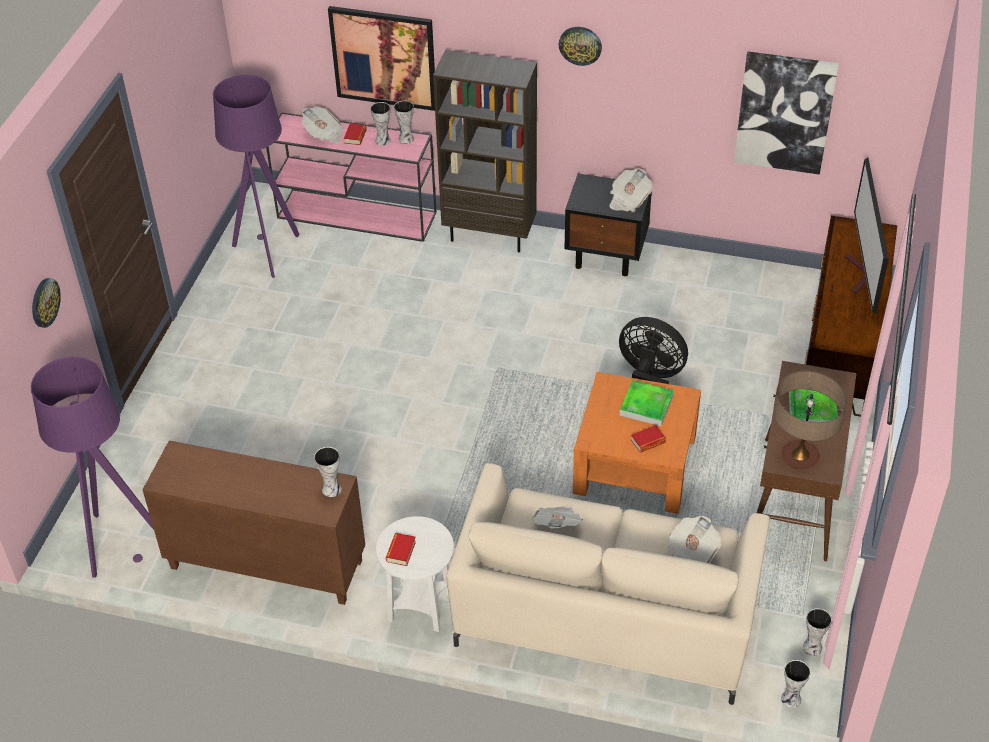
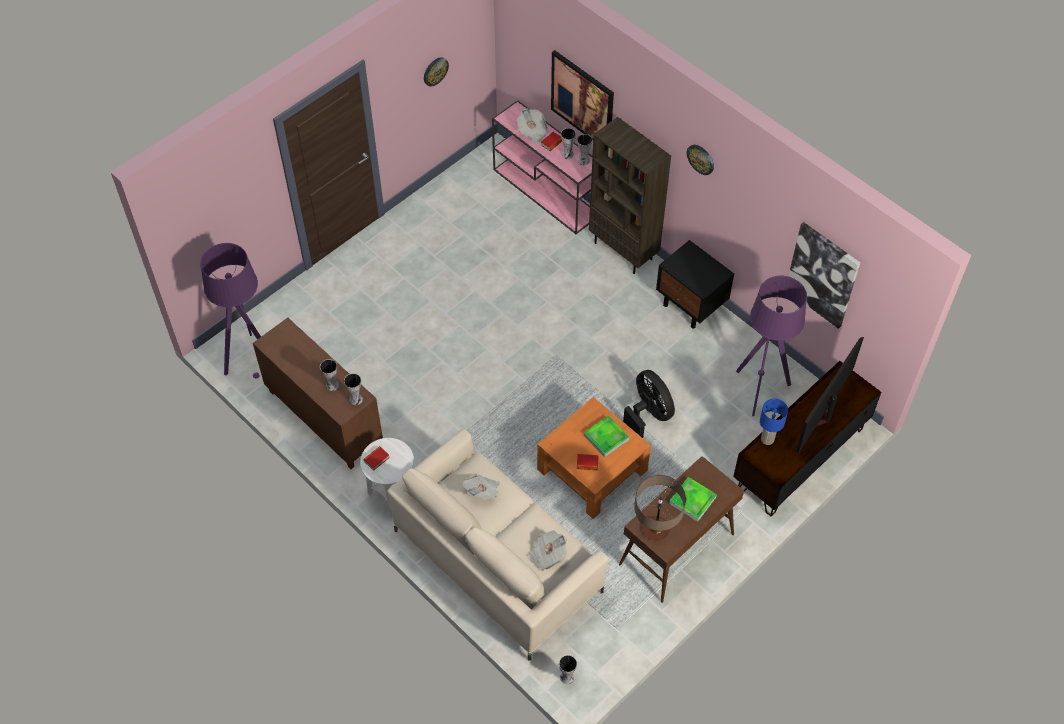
camera: 30 degrees right, 10 degrees up
(44, 302) = (249, 197): wall clock -> wall clock (435, 71)
(268, 252) = (470, 194): purple floor lamp -> purple floor lamp (760, 390)
(628, 200) = (707, 278): newspaper -> none
(812, 648) = (606, 653): vase -> vase (331, 385)
(827, 320) = (767, 439): none -> blue table lamp

